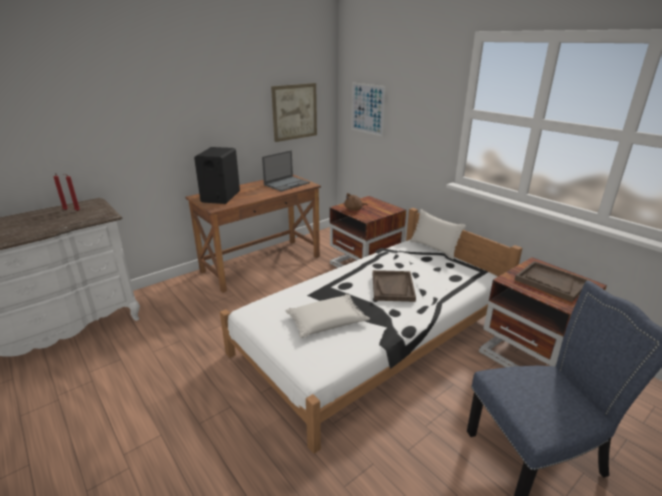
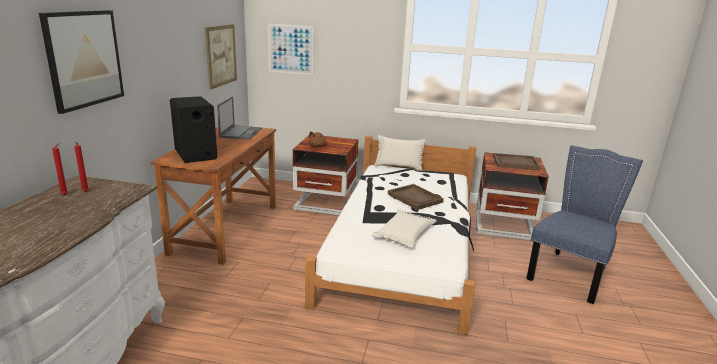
camera: 40 degrees left, 5 degrees down
(113, 111) = (84, 59): none -> picture

